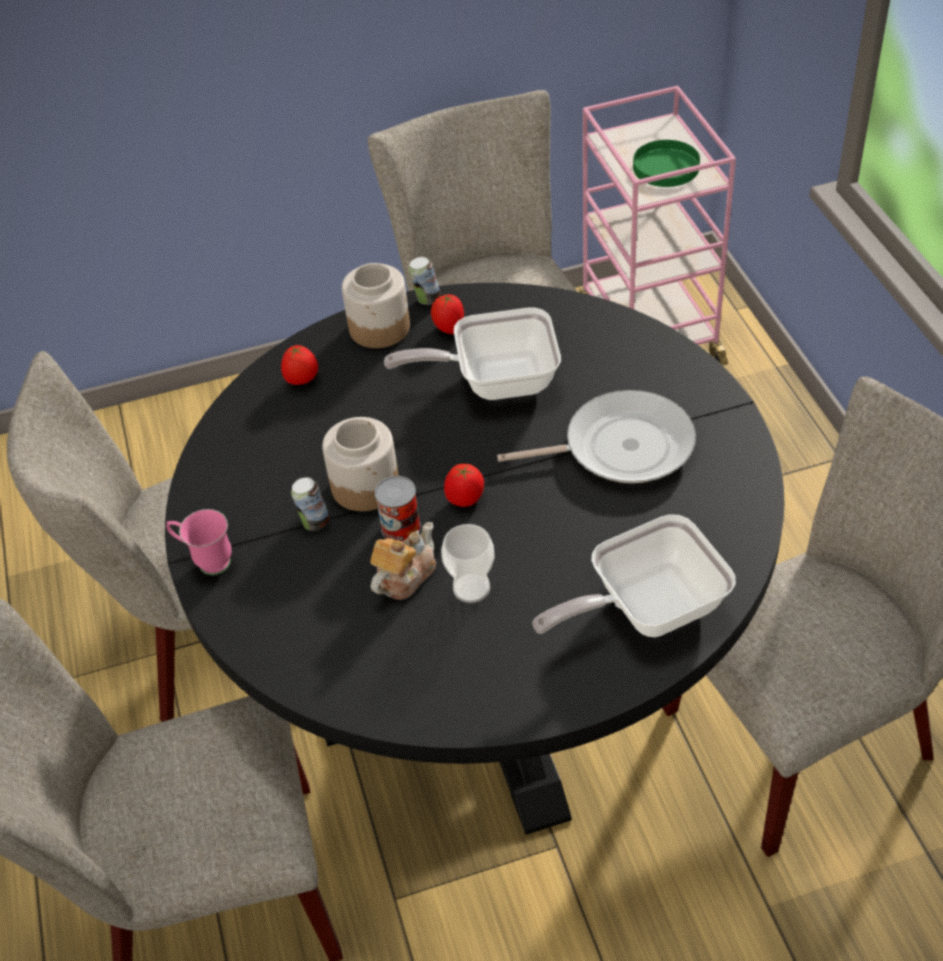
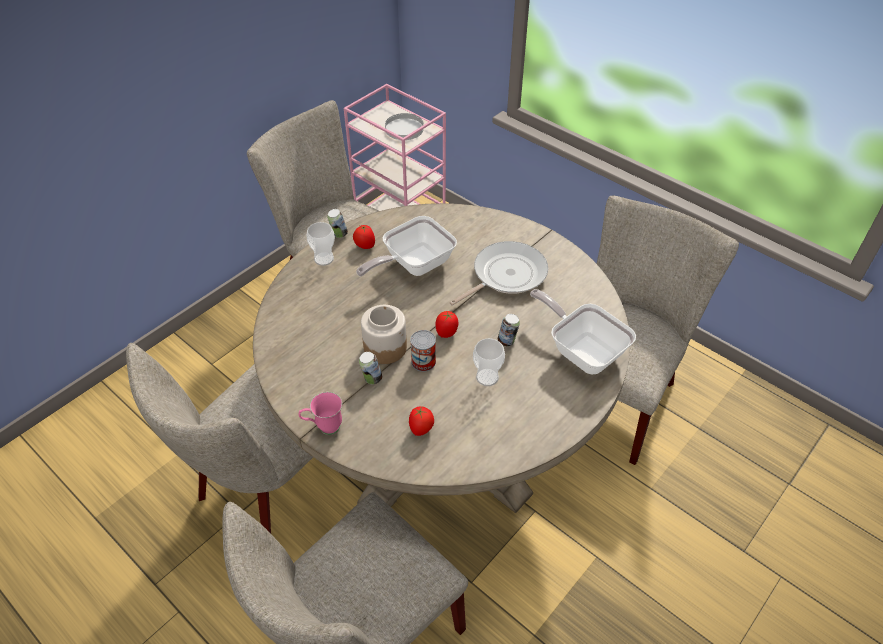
camera: 35 degrees left, 0 degrees up
(302, 380) = (300, 304): tomato -> tomato (421, 429)
(380, 327) = (324, 259): jar -> cup
(404, 576) = (446, 386): teapot -> none
(490, 677) = (441, 441): black dining table -> beige dining table
(542, 547) = (507, 341): none -> can
(646, 609) = (582, 350): frying pan -> frying pan turned 105 degrees clockwise
(666, 167) = (404, 129): green plate -> white plate

